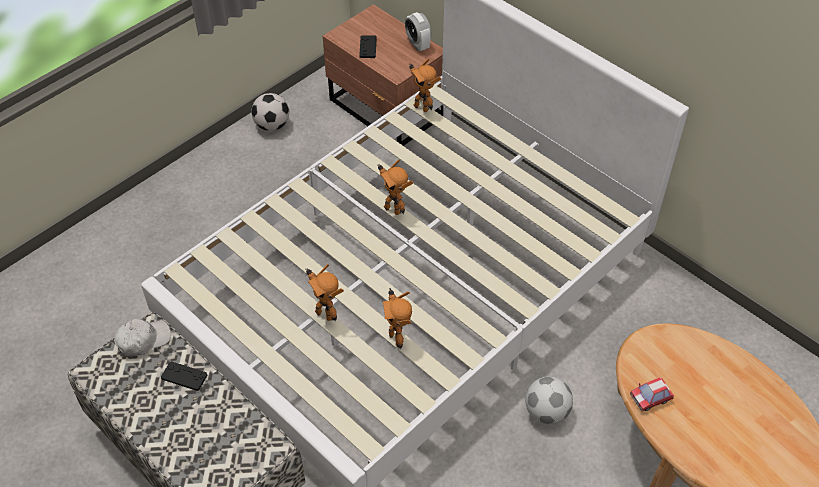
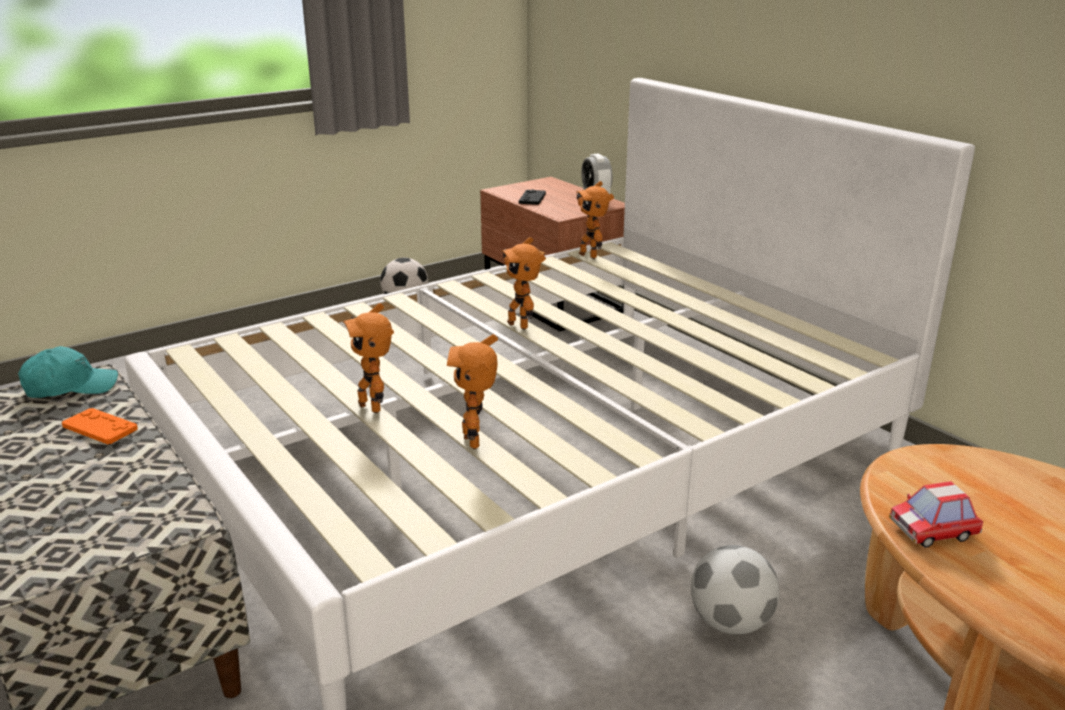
camera: 10 degrees right, 25 degrees down
(143, 340) = (70, 387): white cap -> turquoise cap
(184, 376) = (100, 427): black game controller -> orange game controller

